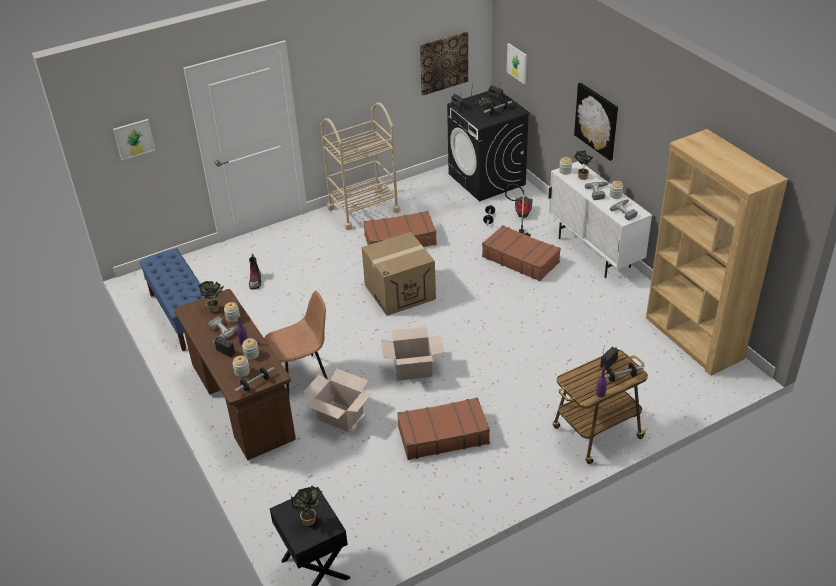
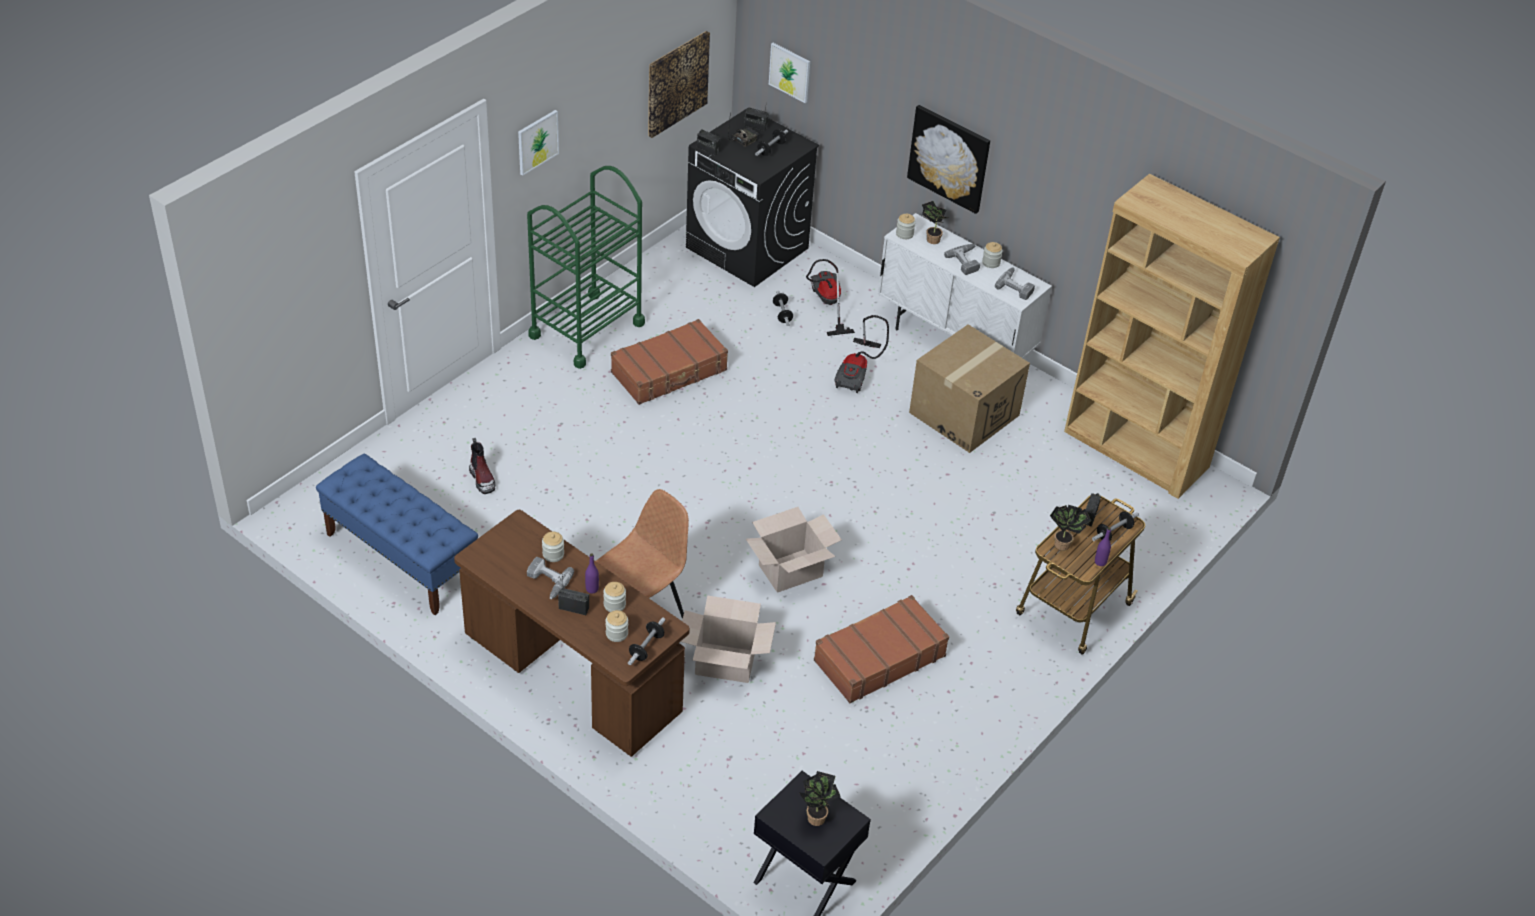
camera: 25 degrees left, 5 degrees up
(134, 139) = (286, 295): picture -> picture (537, 142)
(215, 309) = (517, 545): potted plant -> potted plant (1064, 543)
(363, 210) = (586, 329): beige cart -> green cart
(400, 292) = (711, 455): cardboard box -> cardboard box (964, 413)
(520, 259) = (858, 372): brown suitcase -> vacuum cleaner

